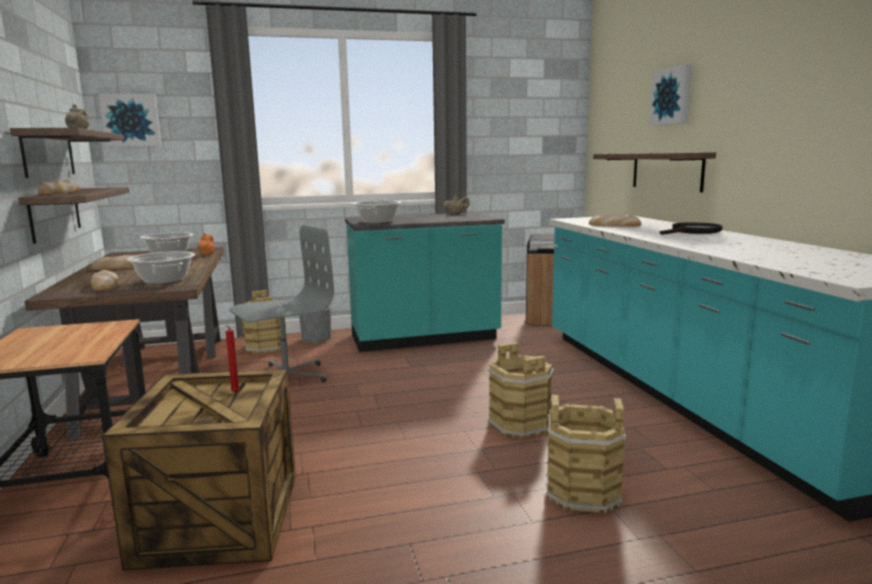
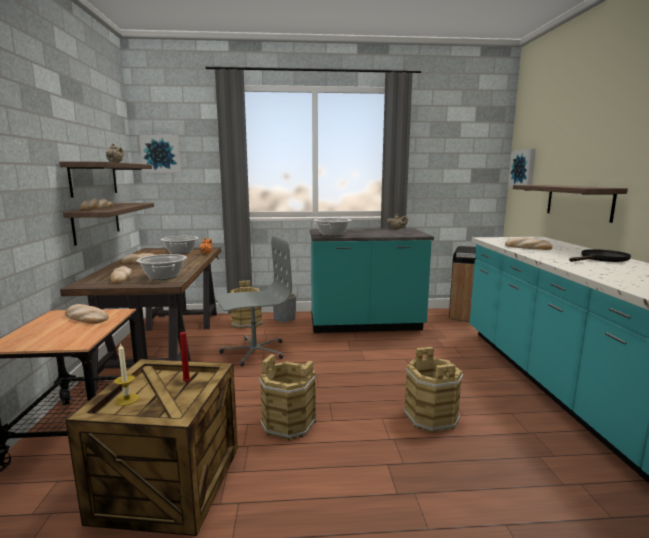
camera: 10 degrees right, 0 degrees up
(76, 332) = (85, 318): none -> bread
(167, 413) = (127, 399): none -> candle
(582, 492) = (479, 501): brown bucket -> brown bucket (288, 424)
(672, 96) = (588, 138): picture -> picture (523, 168)

